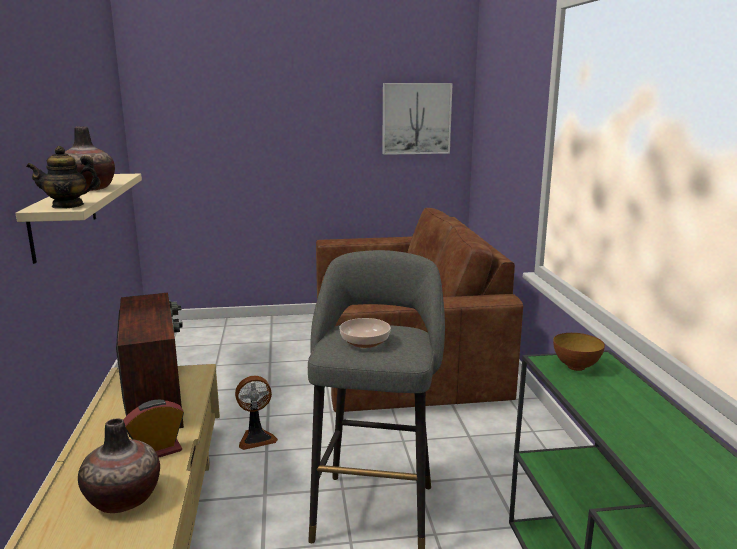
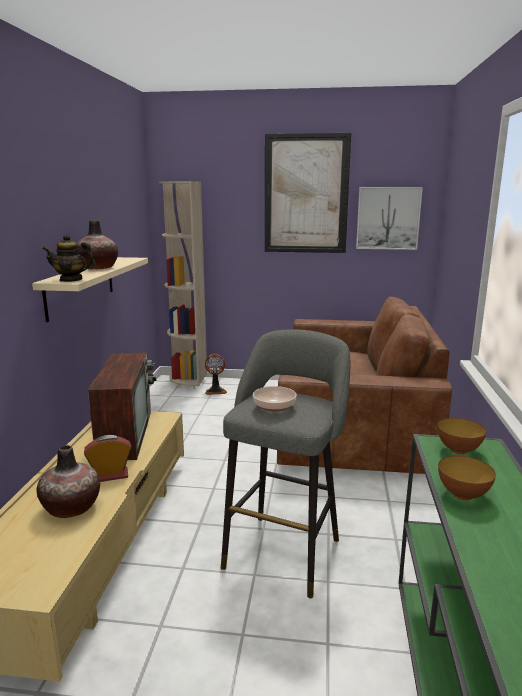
camera: 15 degrees right, 0 degrees up
(187, 329) = (187, 383): none -> beige bookcase
(256, 438) = (209, 477): fan -> fan (215, 391)
(322, 92) = (306, 194): none -> picture
(604, 411) = (463, 495): none -> bowl

